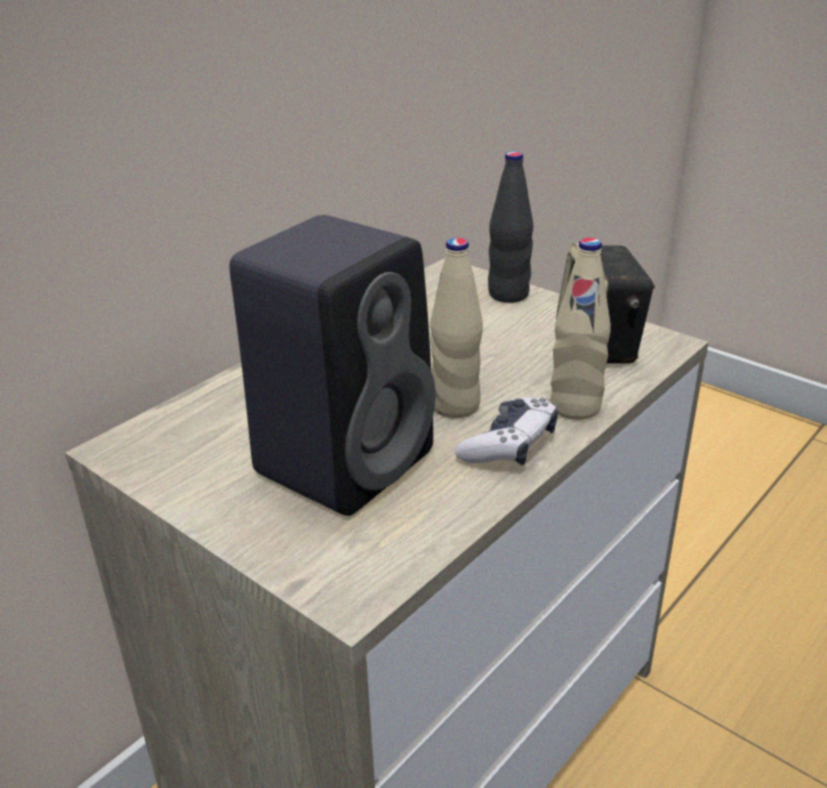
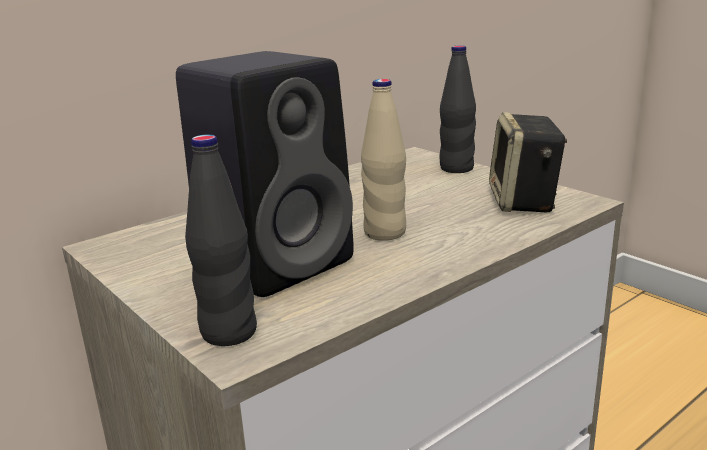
camera: 10 degrees right, 10 degrees down
(329, 569) = (228, 333): none -> black bottle
(509, 445) = (421, 260): game controller -> none
(575, 407) = (489, 238): beige bottle -> none

